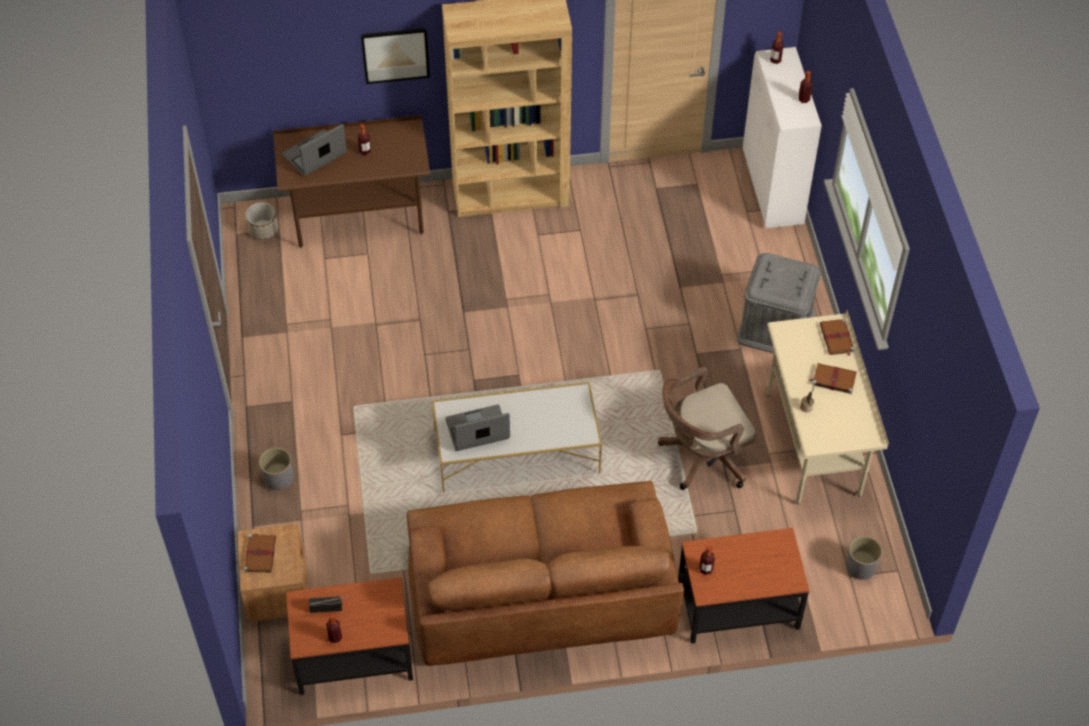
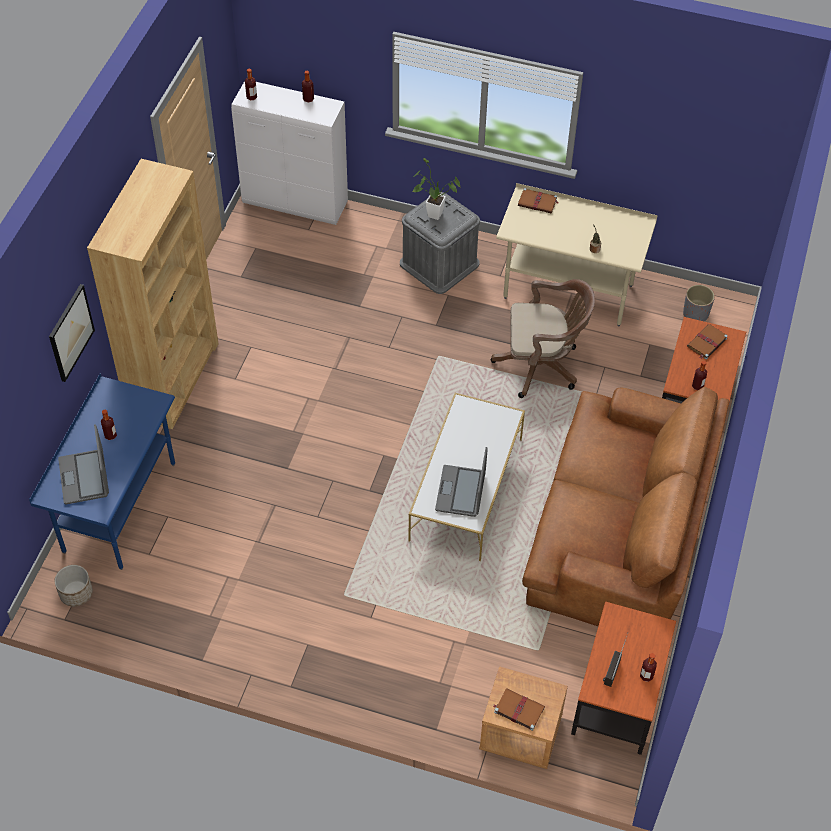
camera: 65 degrees left, 0 degrees up
(279, 478) = (393, 687): grey planter -> none
(359, 219) = (119, 507): brown desk -> blue desk
(702, 457) = (542, 365): brown office chair -> brown office chair turned 90 degrees counterclockwise
(781, 271) = (432, 214): none -> potted plant
(833, 379) = (576, 221): brown book -> brown book (706, 343)

